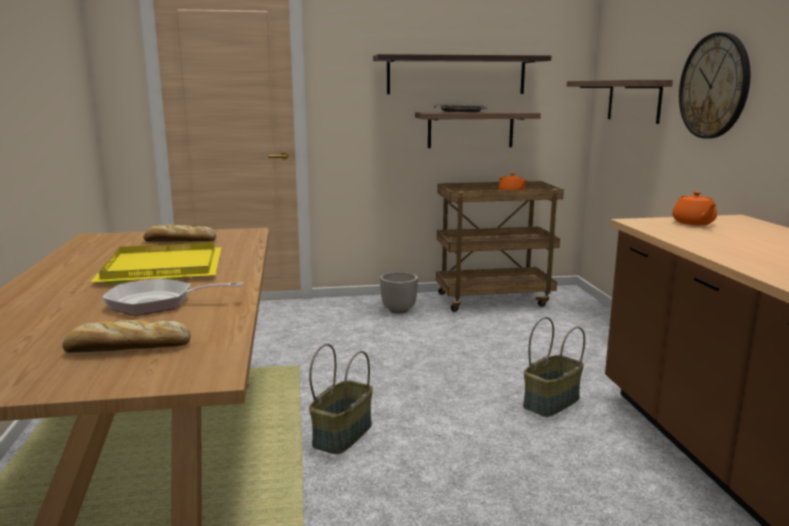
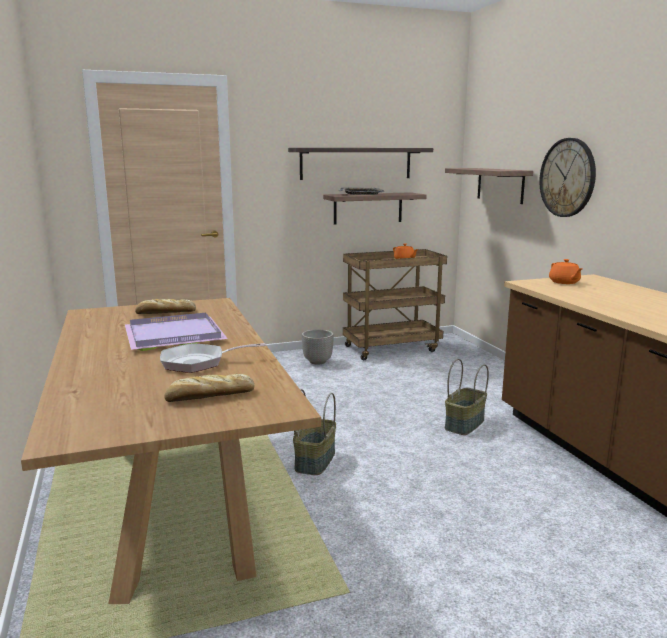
camera: 10 degrees left, 0 degrees up
(165, 267) = (176, 335): yellow tray -> purple tray

